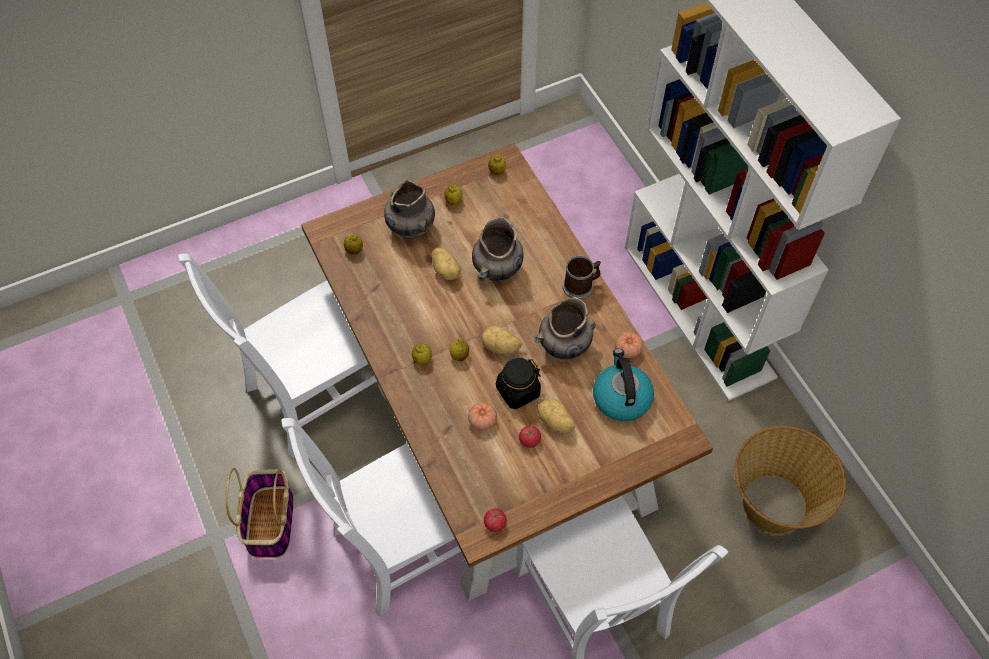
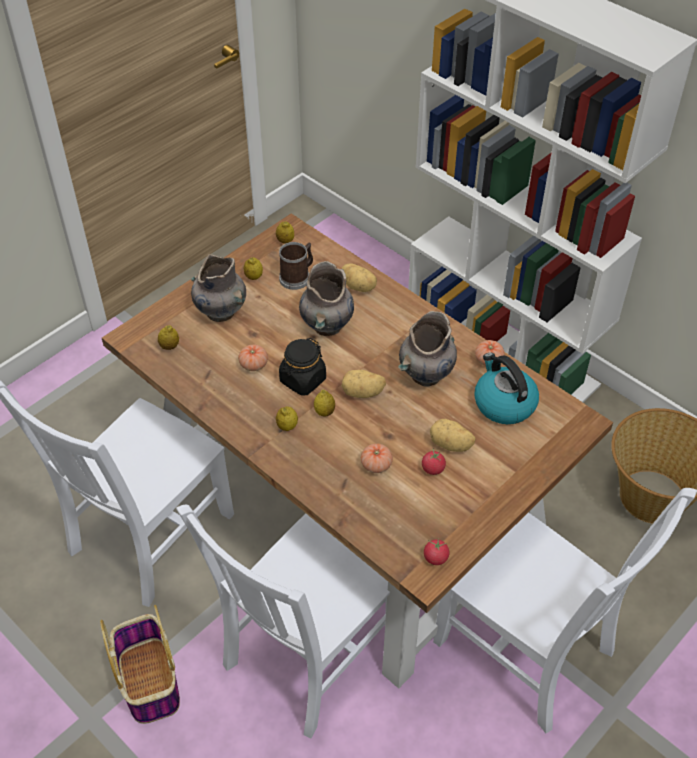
camera: 20 degrees left, 10 degrees down
(418, 290) = (253, 364): none -> tomato
(446, 270) = (275, 339): potato -> potato (359, 286)
(517, 391) = (399, 427): black jar -> black jar (302, 380)
(581, 286) = (416, 317): mug -> mug (297, 277)

